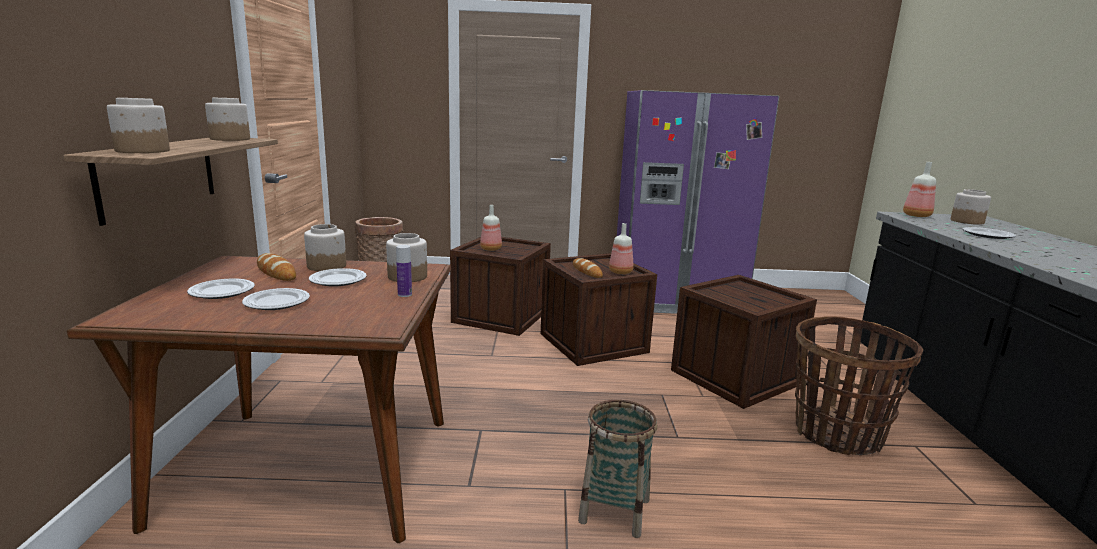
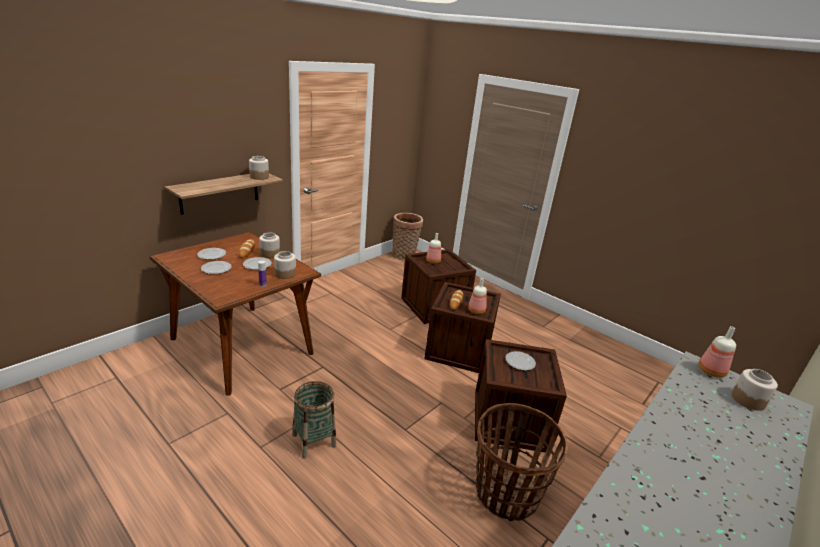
camera: 40 degrees right, 10 degrees up
(142, 151) = (193, 187): jar -> none
(674, 299) = (577, 346): purple fridge -> none
(988, 235) = (702, 419): plate -> plate (520, 362)

